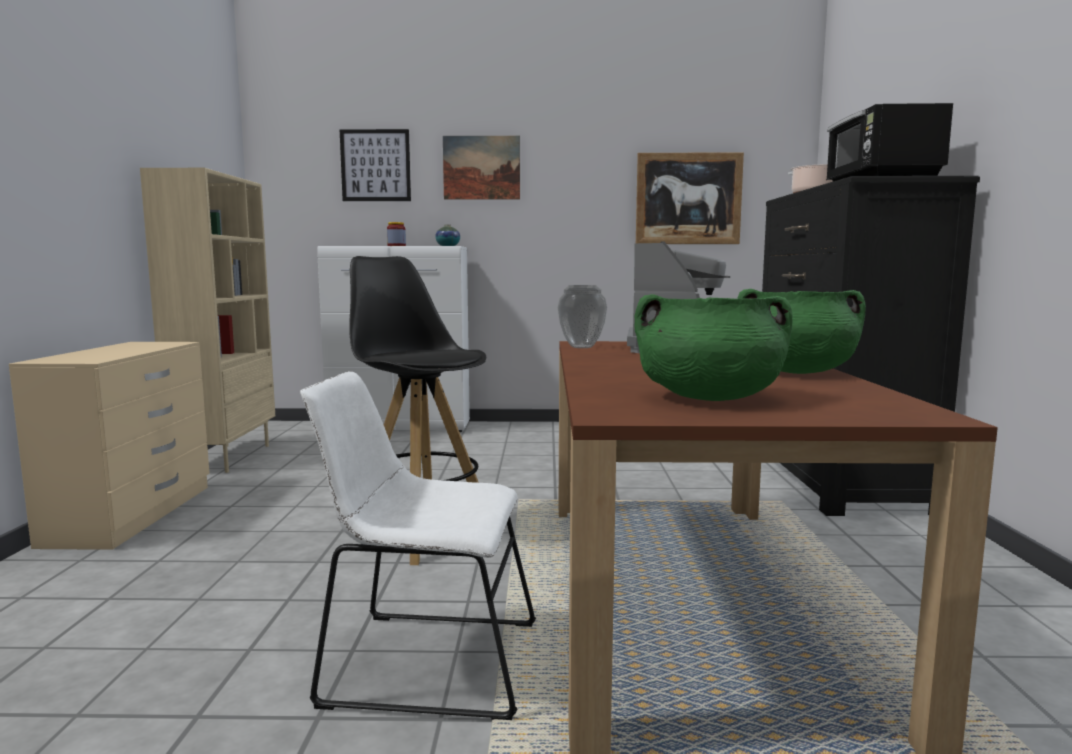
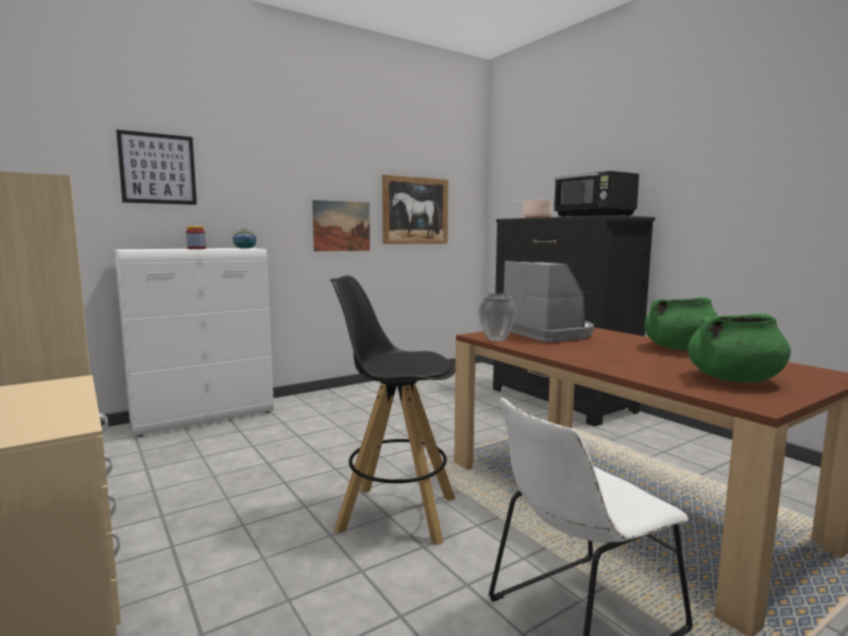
camera: 35 degrees left, 0 degrees up
(481, 168) = (262, 178): picture -> picture (341, 226)

